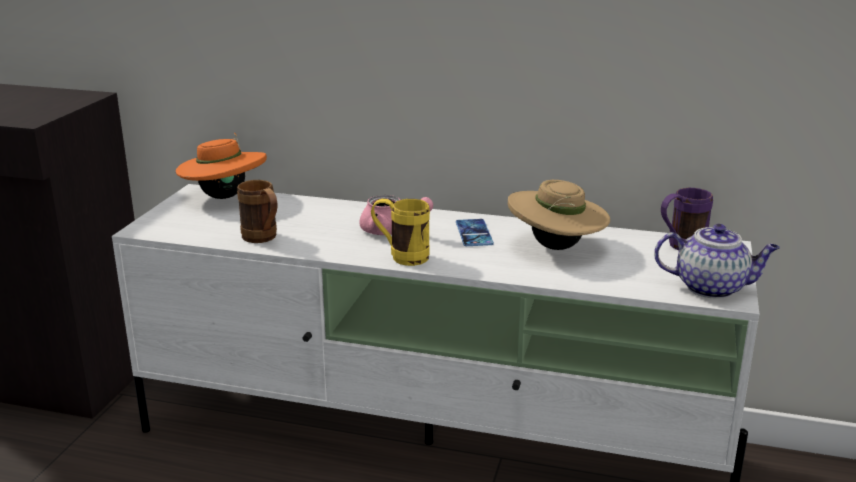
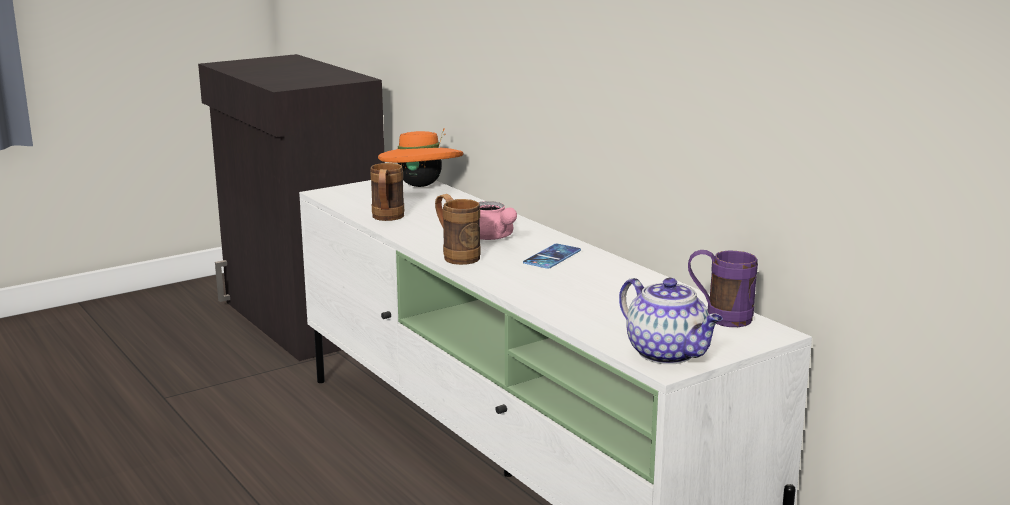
camera: 40 degrees right, 5 degrees down
(401, 257) = (456, 256): yellow mug -> brown mug
(556, 247) = (598, 285): beige hat -> none

